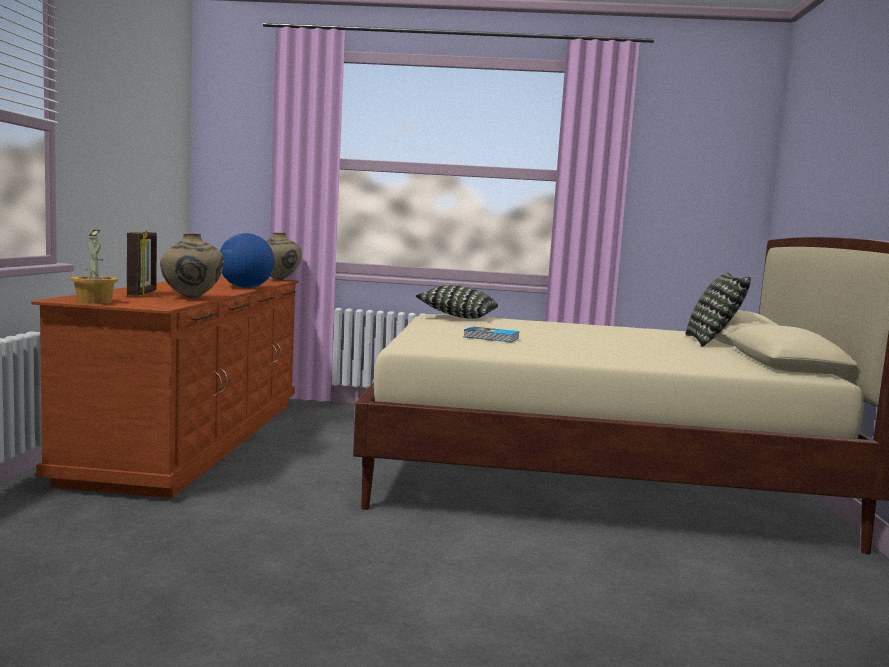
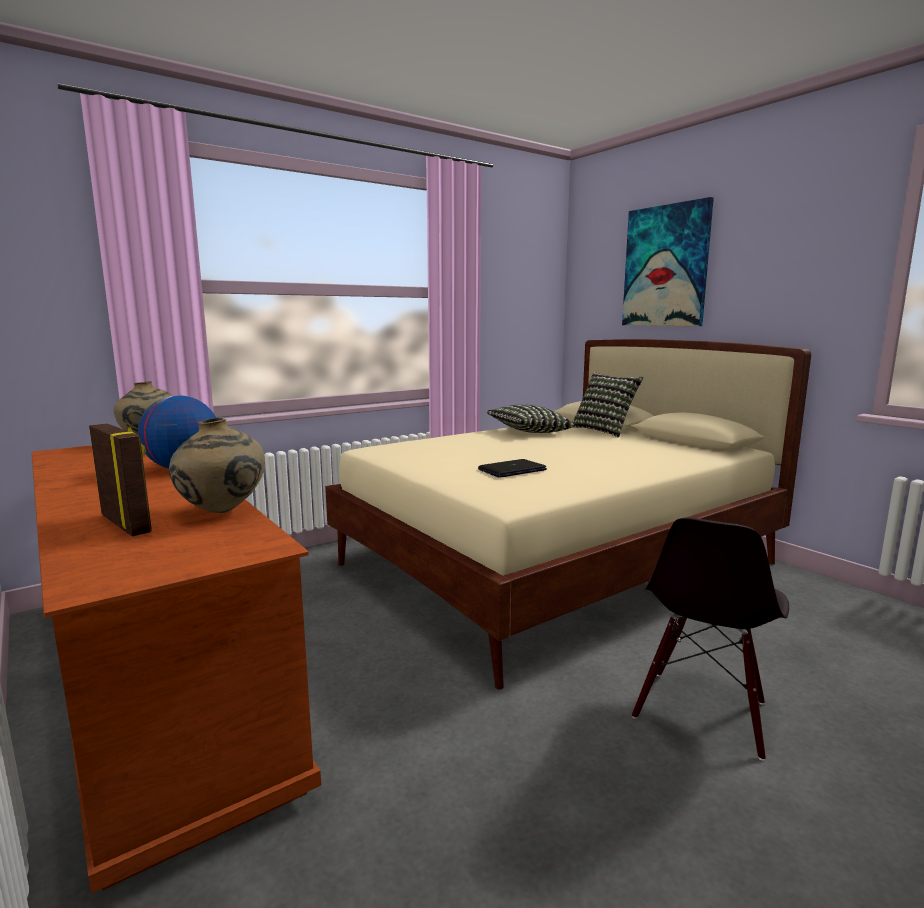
camera: 40 degrees left, 5 degrees up
(95, 302) = (151, 571): potted plant -> none
(457, 316) = (400, 448): pillow -> pillow (528, 432)
(478, 578) = (701, 712): none -> black chair
(491, 338) = (512, 470): book -> laptop
(839, 143) = (665, 266): none -> picture

